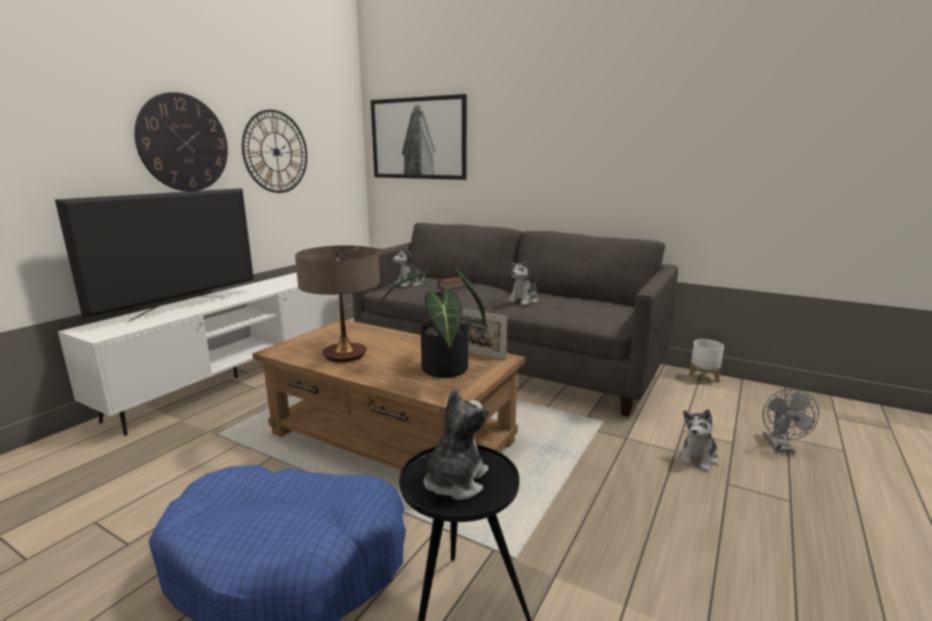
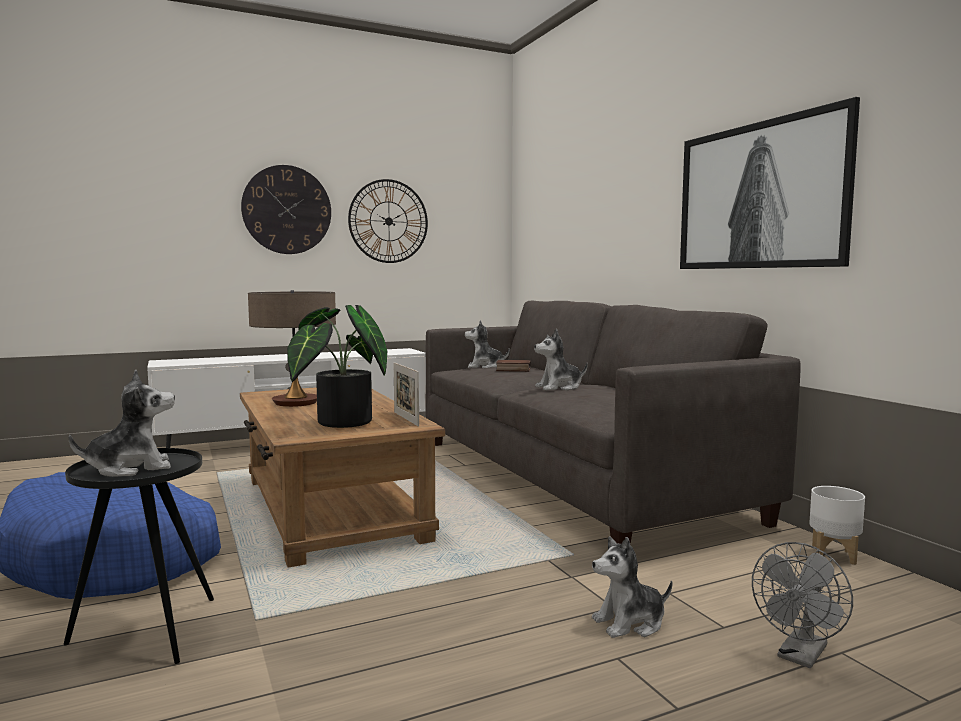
camera: 35 degrees right, 10 degrees down
(180, 308) = (247, 358): television -> none
(418, 138) = (550, 204): picture -> picture (758, 196)

